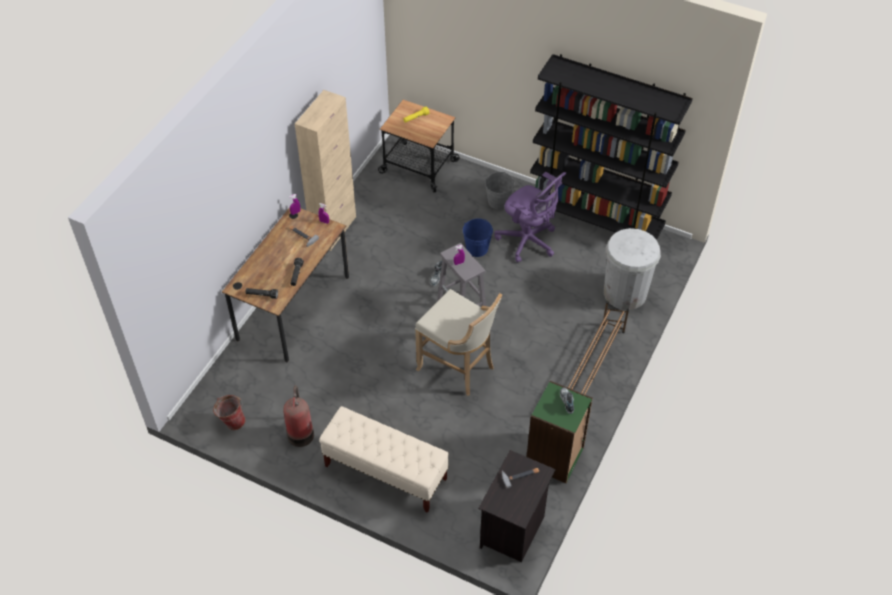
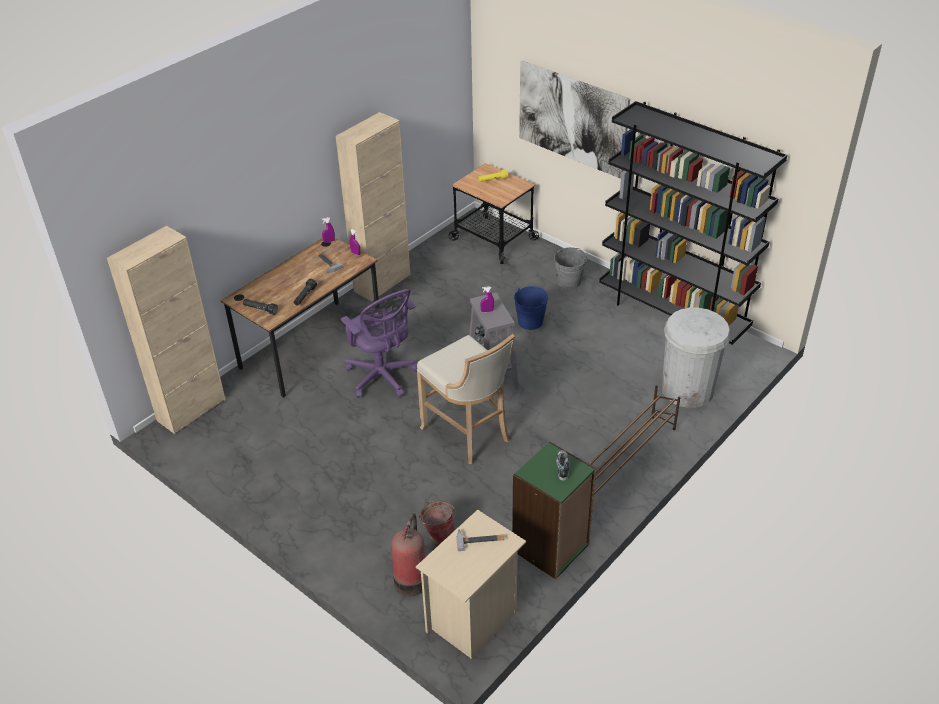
camera: 15 degrees right, 10 degrees down
(210, 389) = (191, 410): none -> beige cabinet
(232, 421) = (200, 445): bucket -> bucket (439, 536)
(300, 433) = (268, 469): fire extinguisher -> fire extinguisher (411, 579)
(385, 472) = (345, 527): beige bench -> none
(490, 64) = (572, 118): none -> picture
(513, 531) = (473, 620): black nightstand -> beige nightstand
(528, 241) = (590, 323): purple office chair -> purple office chair (382, 377)

